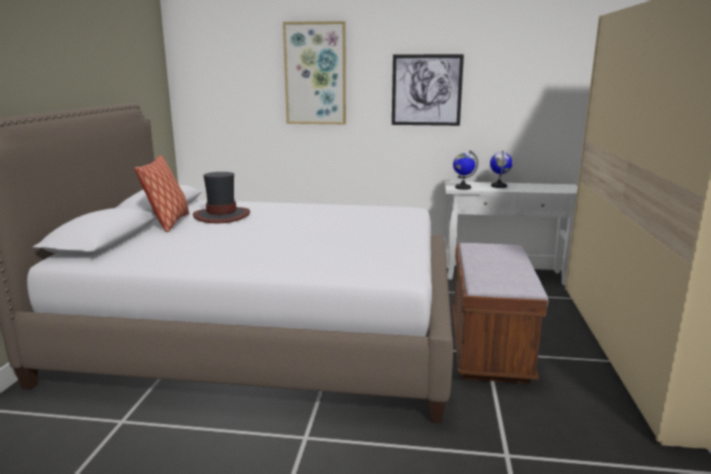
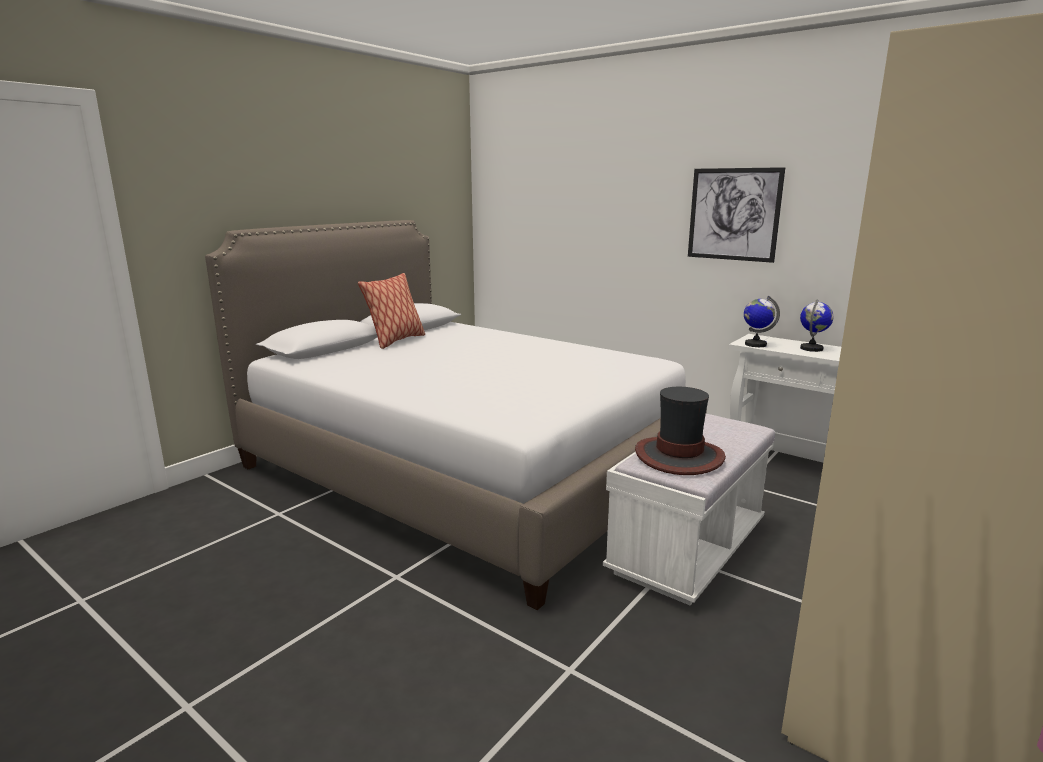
camera: 30 degrees right, 0 degrees up
(222, 216) = (451, 340): hat -> hat (679, 456)
(315, 74) = (607, 192): picture -> none
(488, 347) = (687, 550): brown bench -> white bench

